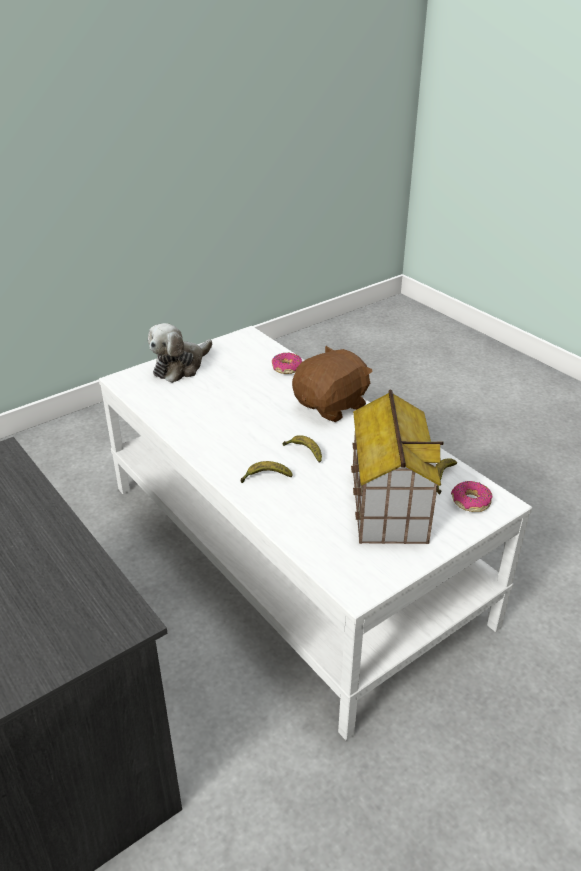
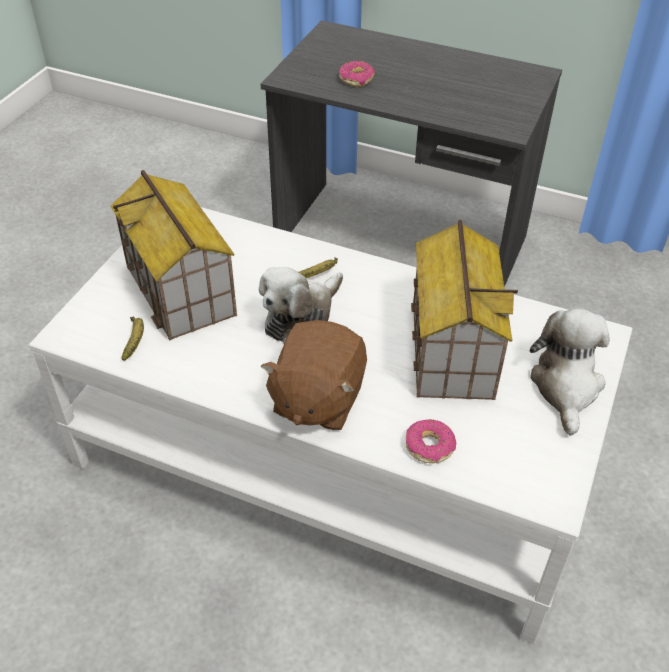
camera: 150 degrees right, 10 degrees up
(223, 402) = (450, 349): none -> toy house
(304, 452) = (301, 317): banana -> plush toy
(470, 502) = (96, 324): donut -> donut (356, 79)

